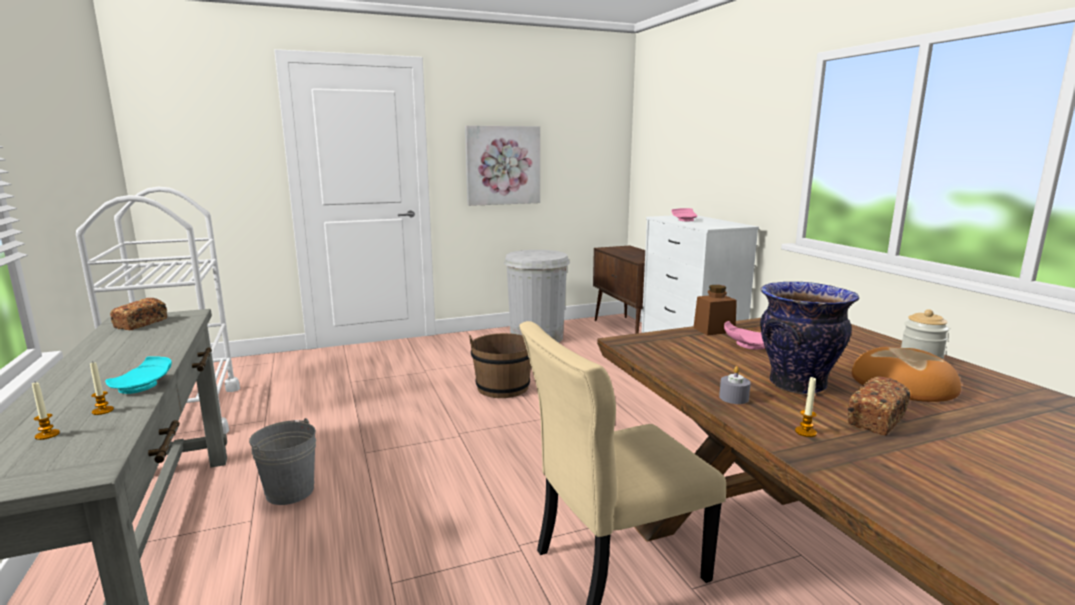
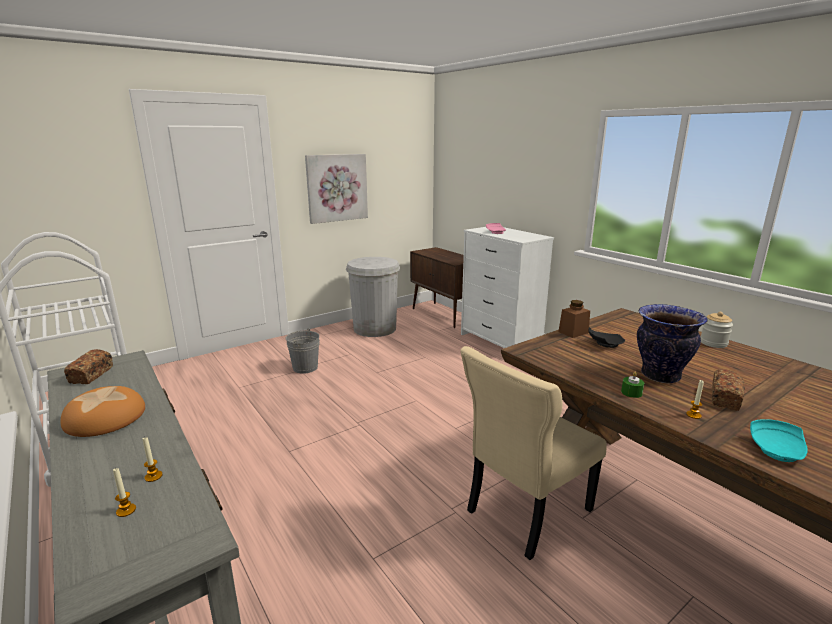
camera: 15 degrees left, 5 degrees up
(143, 386) = (165, 444): turquoise plate -> turquoise plate (777, 450)
(290, 491) = (244, 497): grey bucket -> grey bucket (305, 367)
(502, 387) = (371, 377): brown bucket -> none
(733, 398) = (631, 392): grey candle -> green candle
(746, 345) = (604, 344): pink plate -> black plate
(904, 384) = (719, 367): bread -> bread (106, 417)

